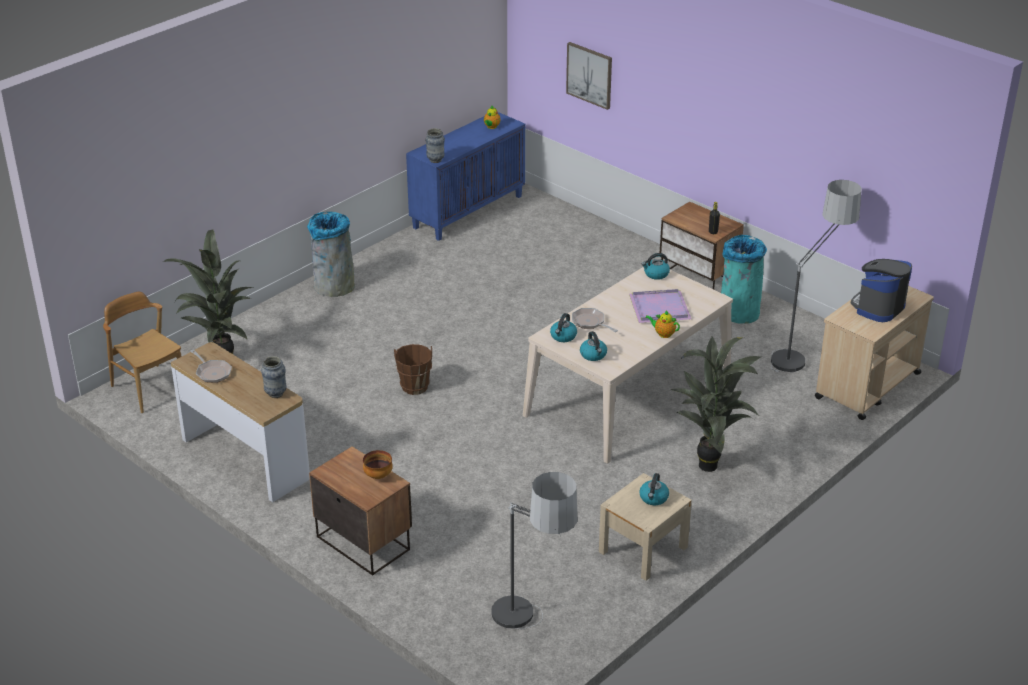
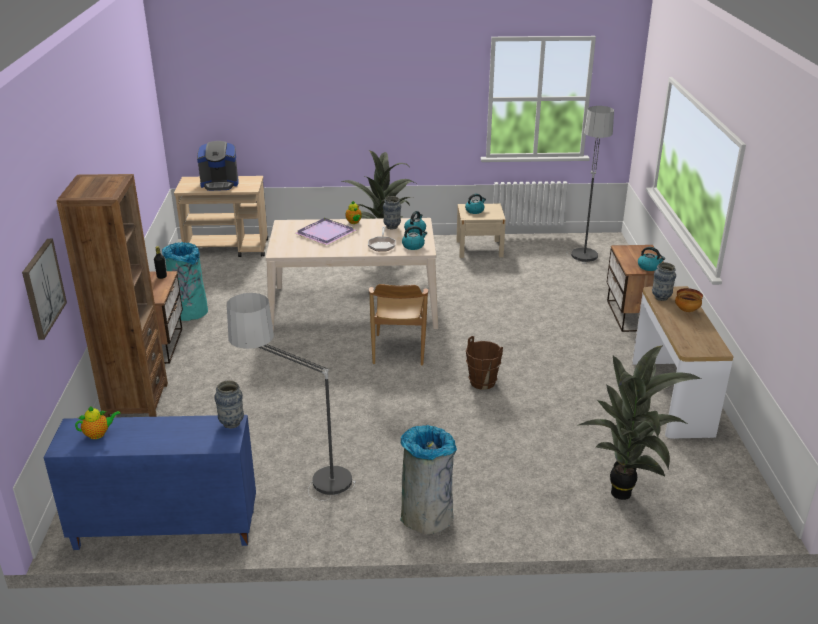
camera: 135 degrees left, 5 degrees down
(150, 388) = (717, 505): brown chair -> brown chair (399, 350)
(212, 372) = (701, 332): frying pan -> none
(378, 475) = (627, 255): bowl -> bowl (687, 310)
(621, 348) = (392, 227): none -> vase
(624, 245) = (136, 401): none -> brown bookcase
(656, 274) = (282, 250): kettle -> kettle (649, 267)
(804, 351) = (213, 276): floor lamp -> floor lamp (300, 483)

